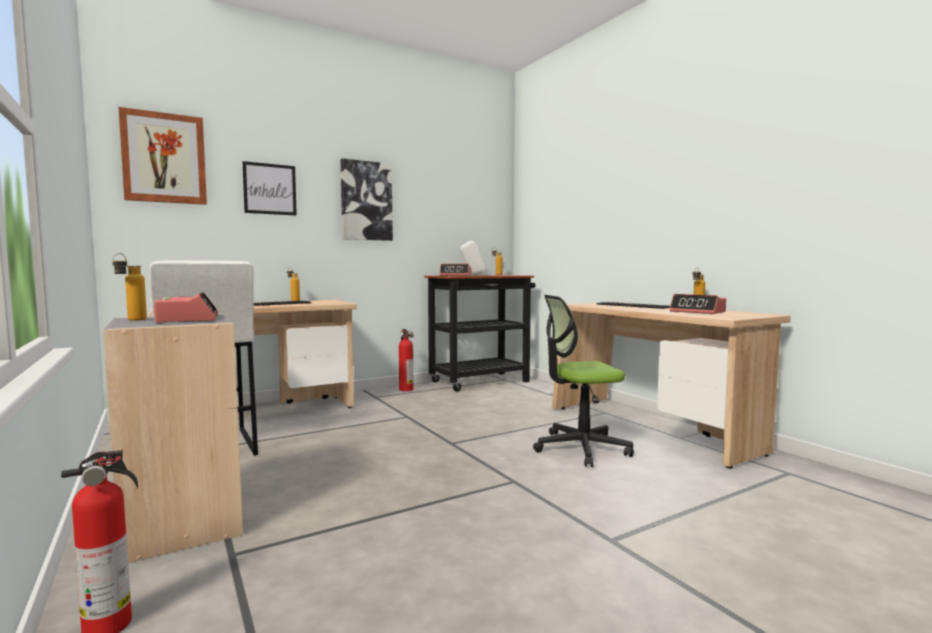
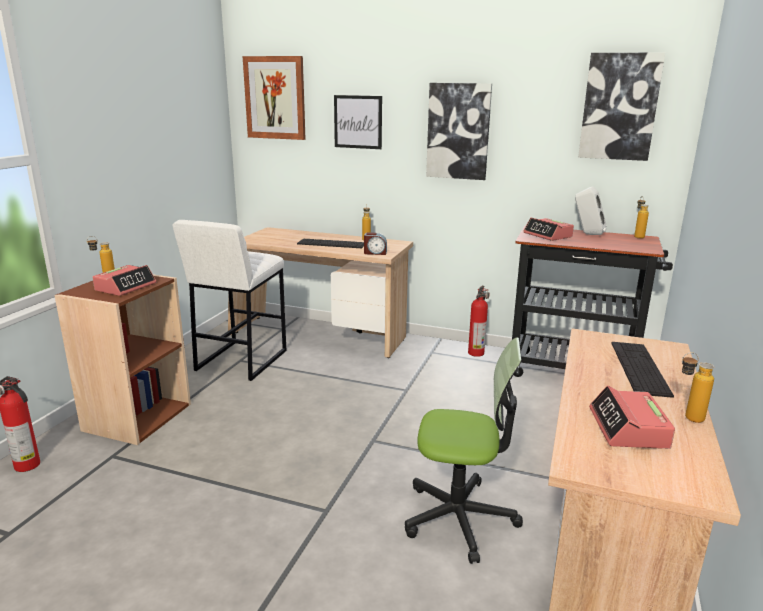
camera: 50 degrees right, 15 degrees up
(180, 521) = (138, 416): grey bookcase -> brown bookcase
(332, 303) = (375, 253): none -> alarm clock
(472, 188) = (619, 107): none -> picture
(581, 448) = (459, 517): office chair -> office chair turned 150 degrees clockwise

